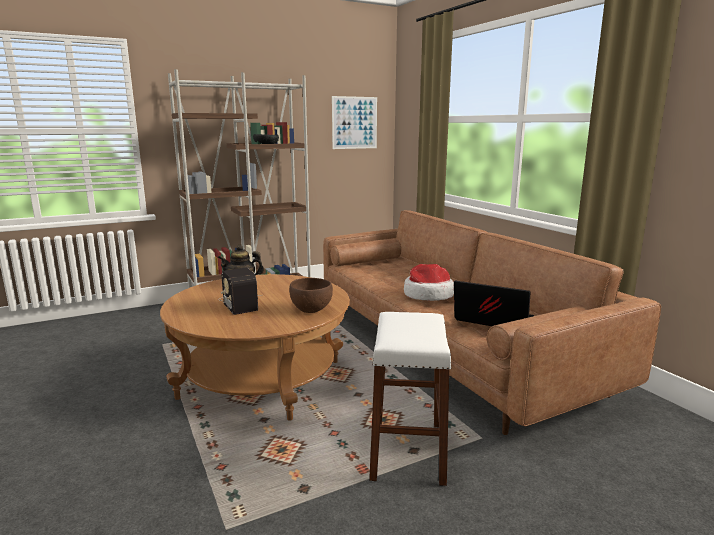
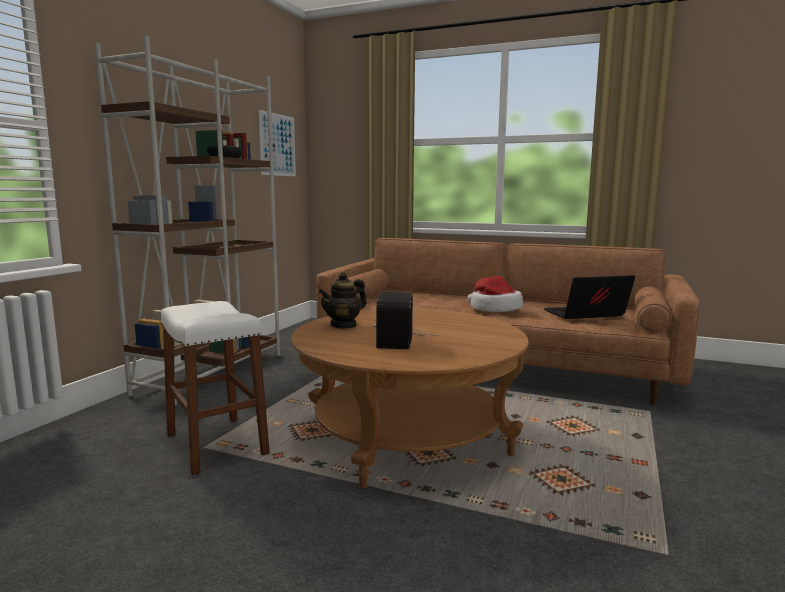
camera: 40 degrees left, 5 degrees down
(239, 302) = (400, 338): radio -> radio turned 75 degrees clockwise
(311, 310) = (483, 328): brown bowl -> none
(407, 450) = (633, 438): white stool -> white stool (216, 444)

